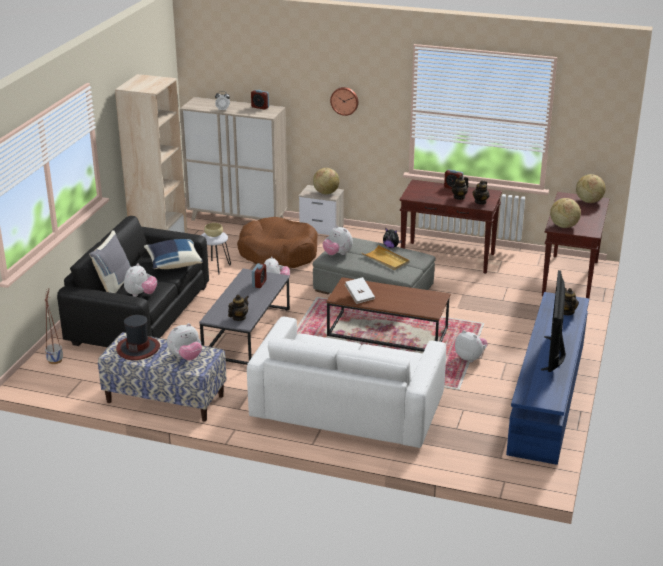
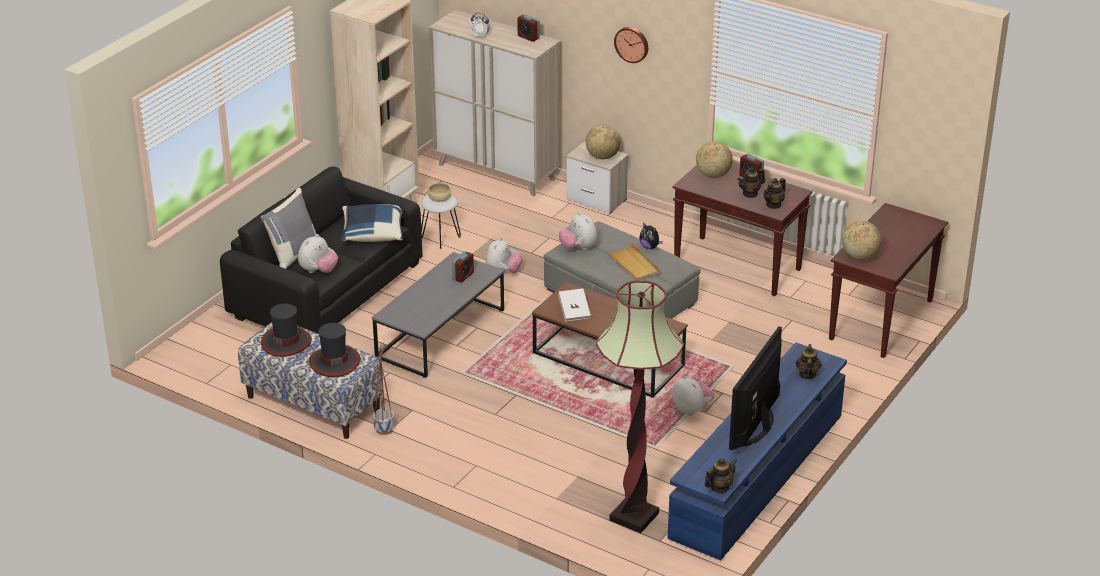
camera: 15 degrees right, 5 degrees up
(55, 360) = (209, 335): planter -> planter (384, 429)
(186, 357) = (334, 362): plush toy -> hat
(239, 318) = (419, 319): teapot -> teapot (719, 487)
(278, 253) = (526, 229): brown dog bed -> none
(347, 409) = (513, 450): white sofa -> none
(470, 443) = (634, 516): none -> floor lamp
(588, 201) = (916, 223): globe -> globe (713, 175)

